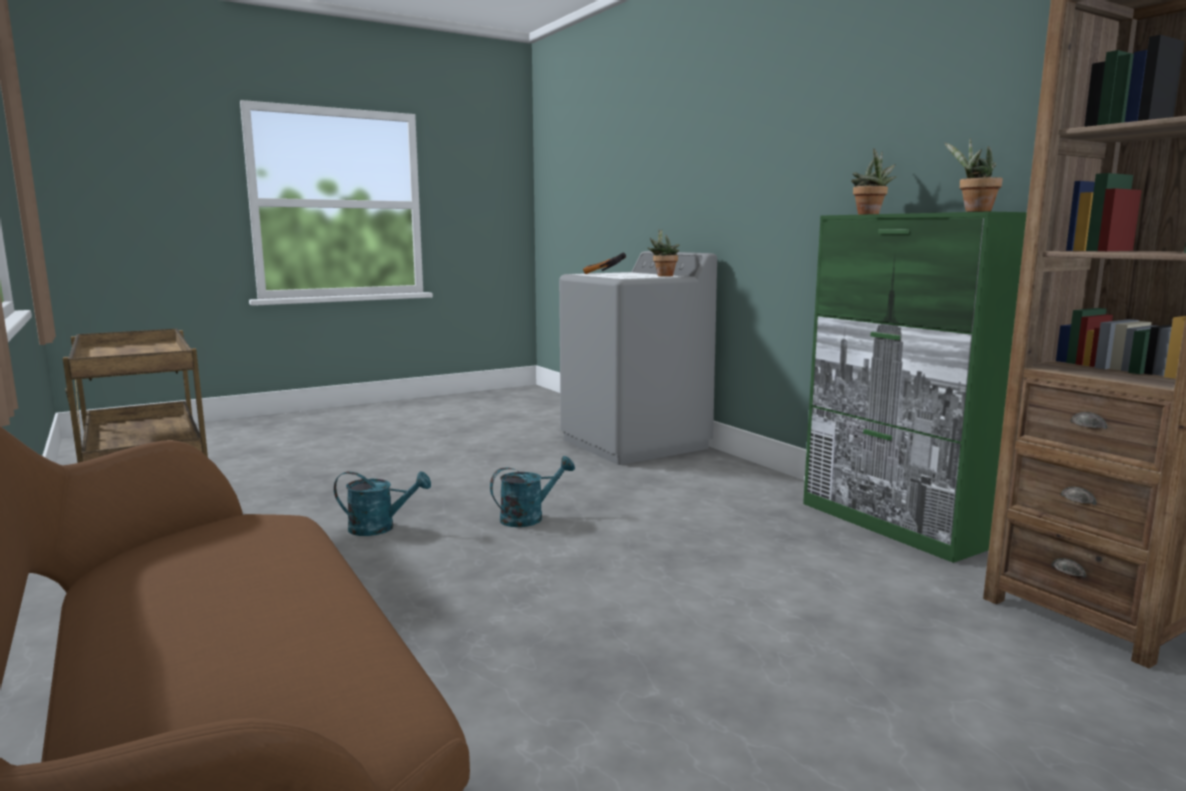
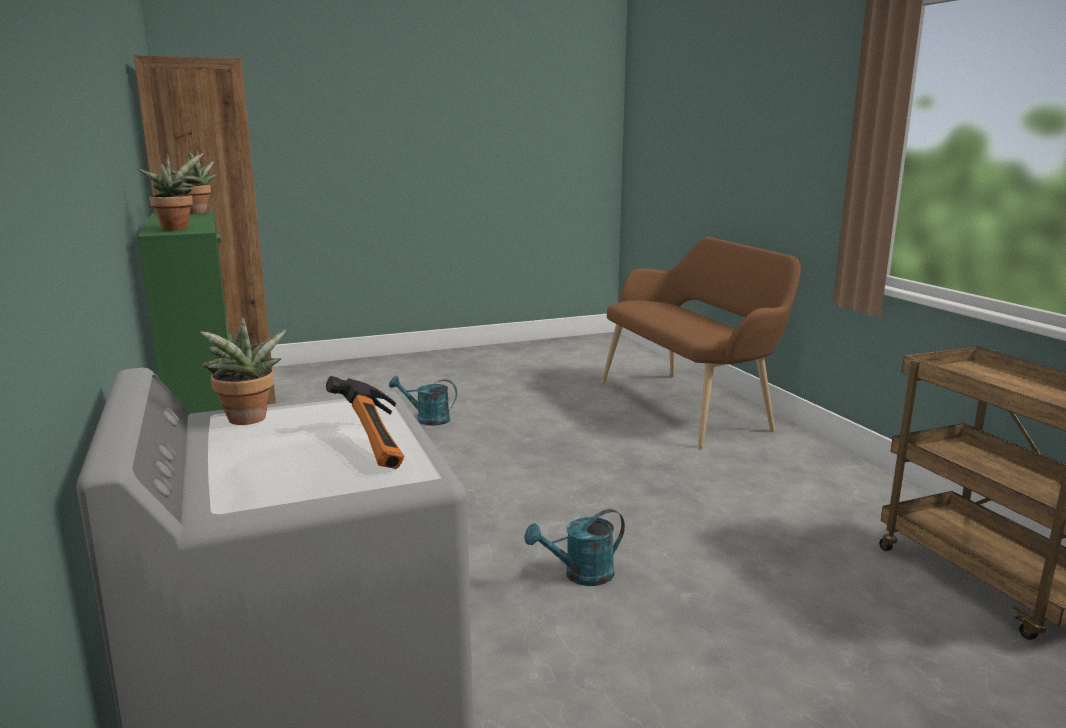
camera: 170 degrees left, 5 degrees up
(380, 528) = (745, 573): turquoise watering can -> turquoise watering can (427, 419)

